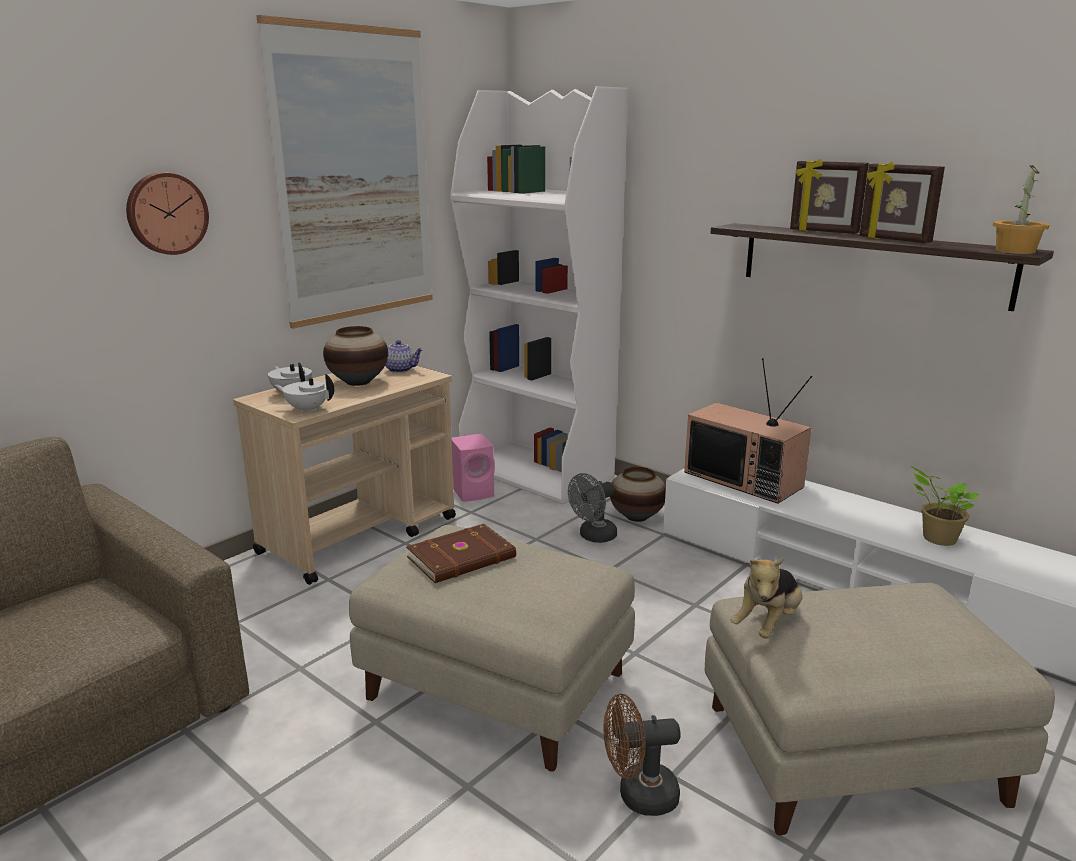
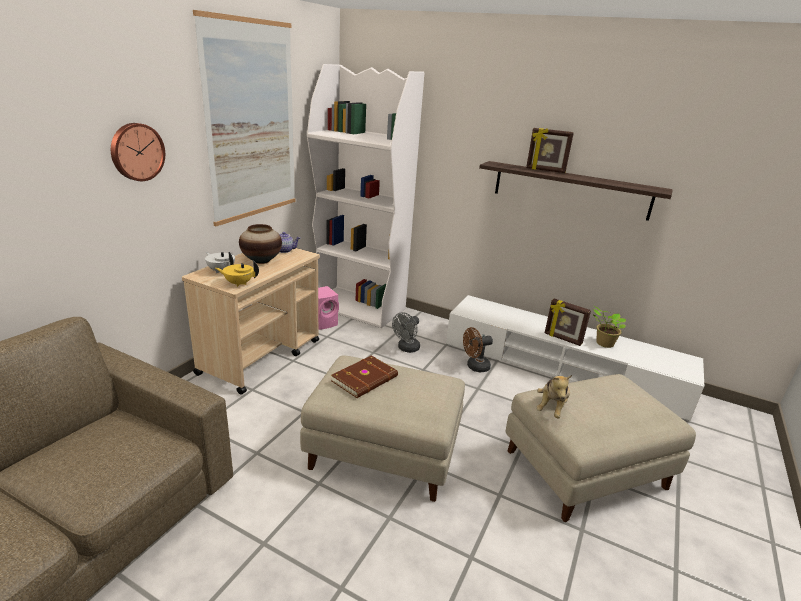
camera: 15 degrees left, 5 degrees up
(307, 409) = (239, 283): white teapot -> yellow teapot
(637, 517) = (427, 334): vase -> none
(638, 795) = (486, 509): brown fan -> brown fan (474, 367)
(745, 479) = (493, 311): television -> none
(894, 240) = (588, 179): picture frame -> picture frame (562, 339)
(1014, 251) = (655, 189): potted plant -> none

